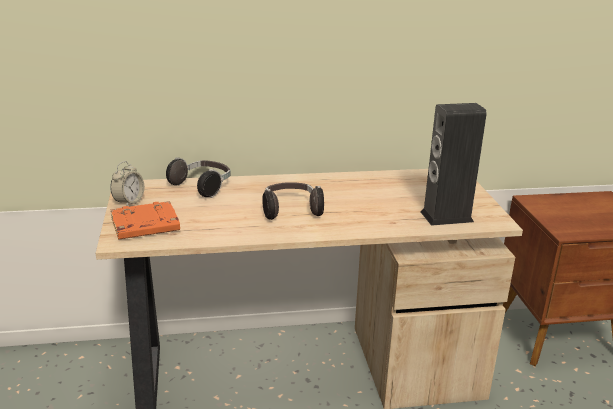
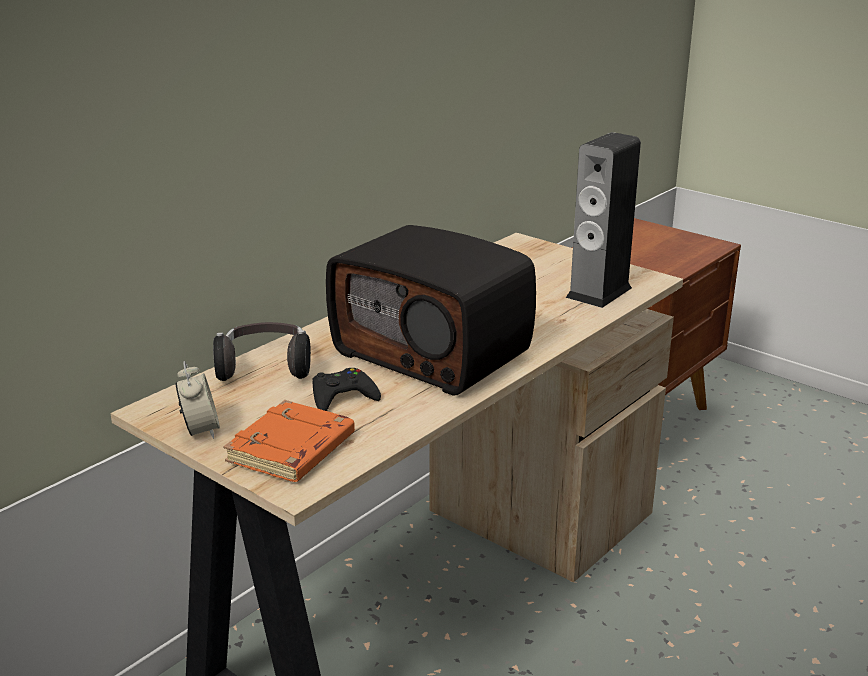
camera: 40 degrees left, 0 degrees up
(209, 213) = (342, 397): none -> black game controller
(291, 211) = (434, 352): headphones -> radio

